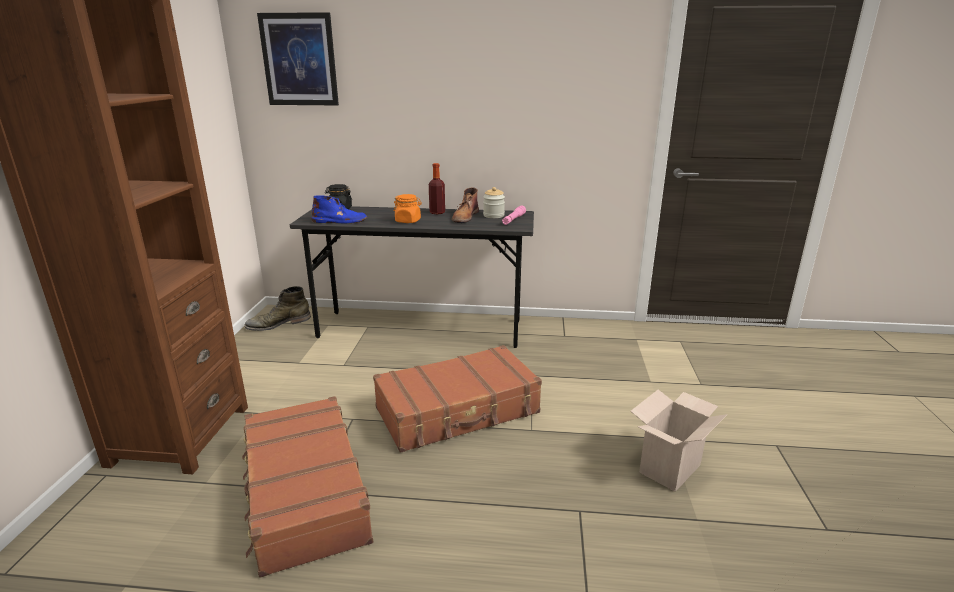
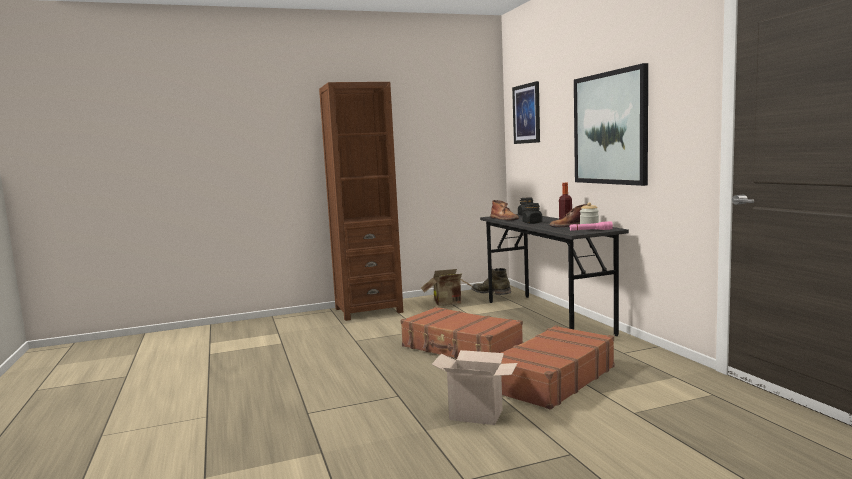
camera: 65 degrees right, 15 degrees down
(272, 362) = (449, 303): none -> cardboard box
(304, 493) = (351, 339): brown suitcase -> brown suitcase (552, 379)
(340, 221) = (504, 218): blue boot -> brown boot
(408, 221) = (532, 223): orange jar -> black jar
(493, 95) = (610, 128): none -> picture

